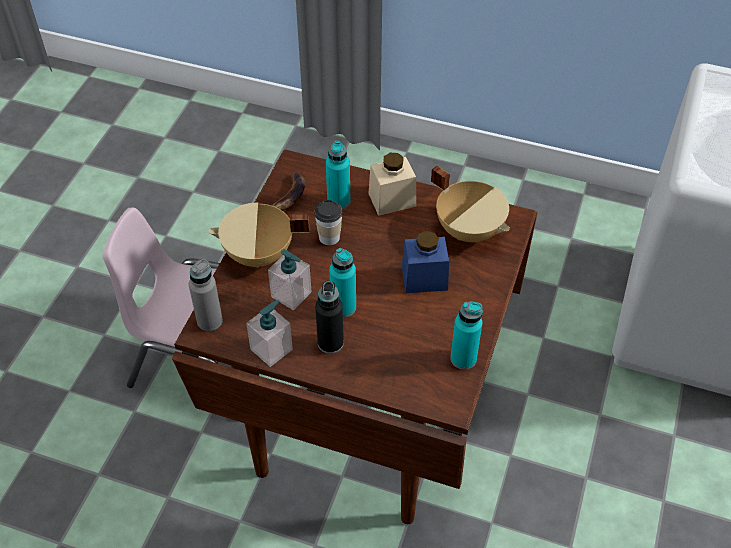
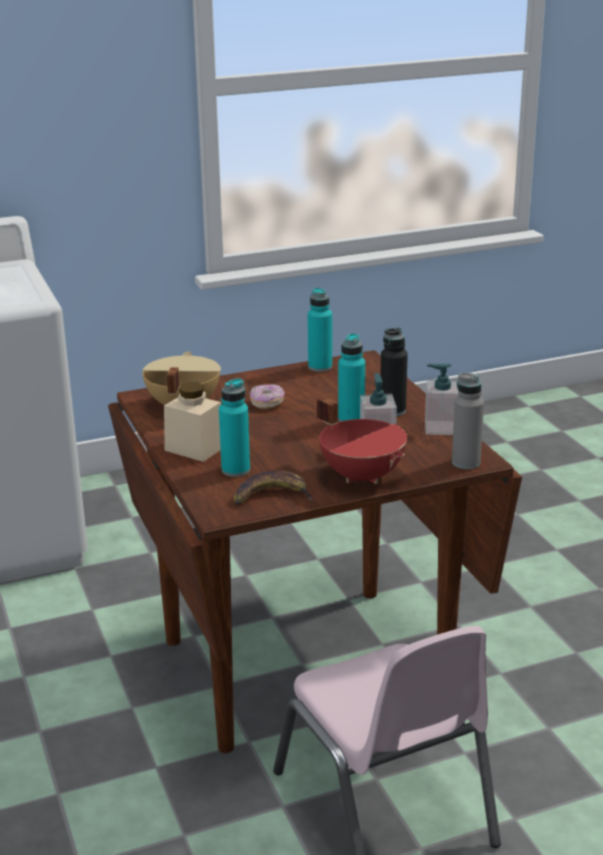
camera: 130 degrees left, 25 degrees down
(259, 255) = (363, 475): beige cooking pot -> red cooking pot
(329, 237) = (288, 455): cup -> none
(424, 278) = (267, 403): blue jar -> donut

